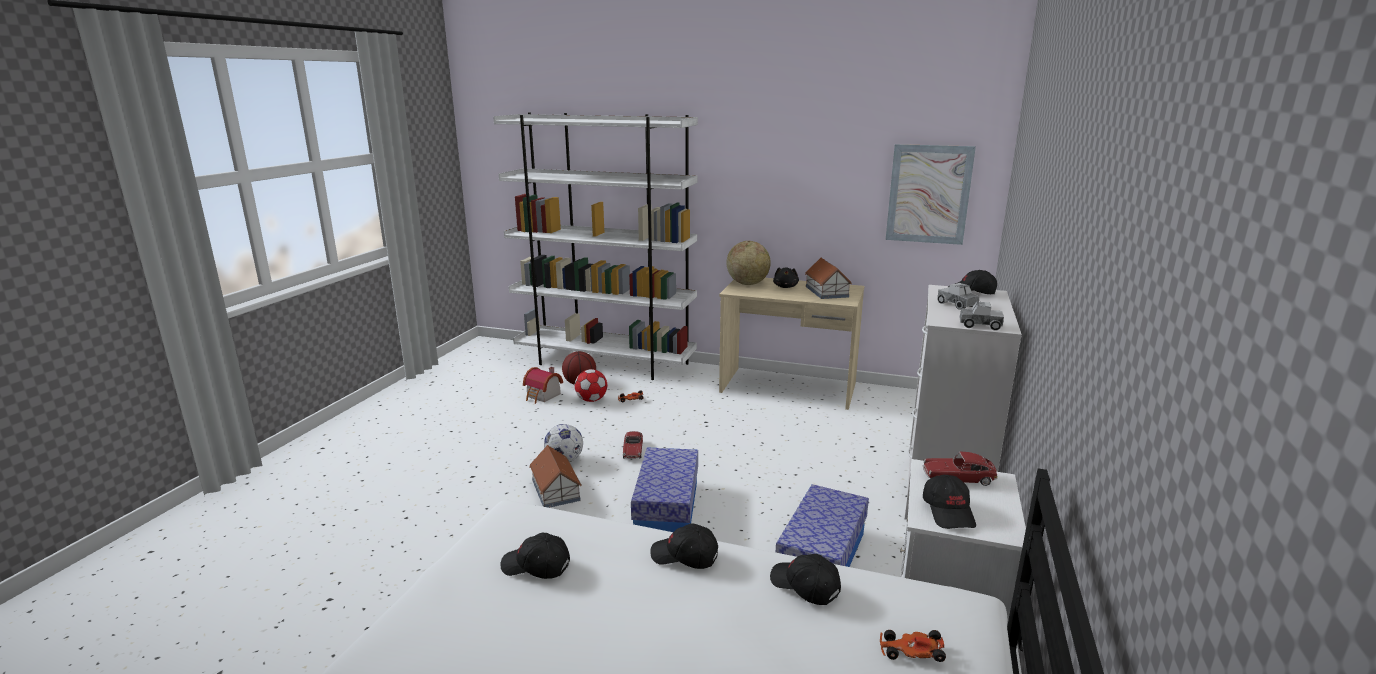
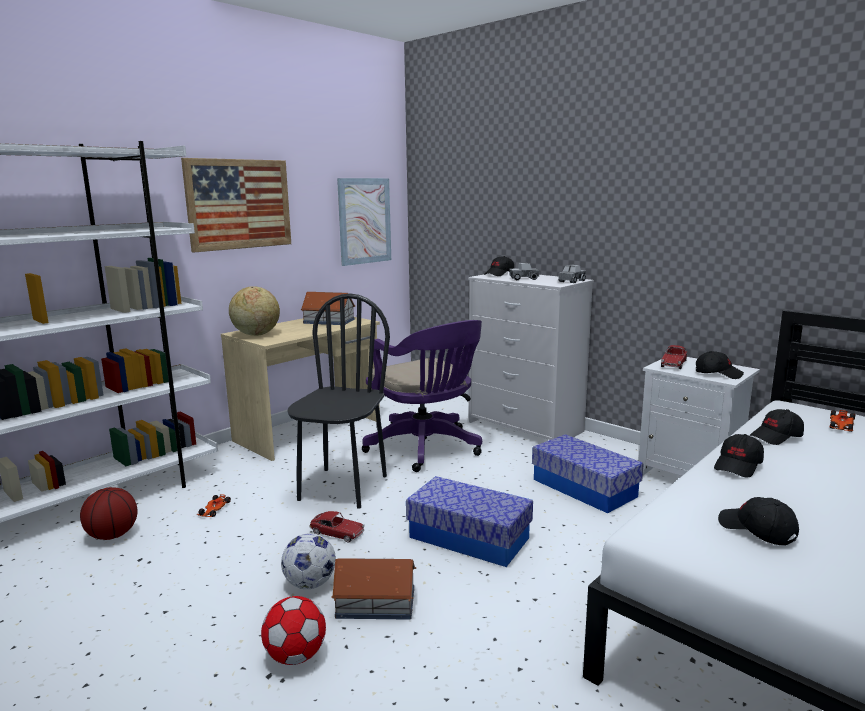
camera: 65 degrees left, 5 degrees down
(536, 567) = (756, 531): black cap -> black cap turned 105 degrees clockwise
(543, 396) = (103, 571): toy house -> none
(591, 400) = (175, 536): football -> football (296, 656)
(702, 432) = (342, 487): none -> black chair
(773, 165) = (239, 204): none -> picture
(785, 287) = (291, 327): black plush toy -> none
(815, 447) = (426, 449): none -> purple office chair

